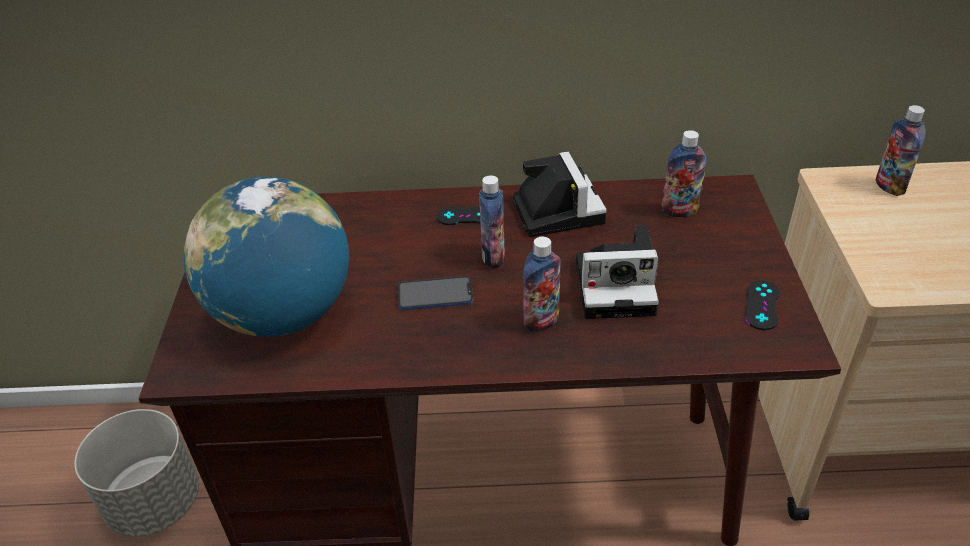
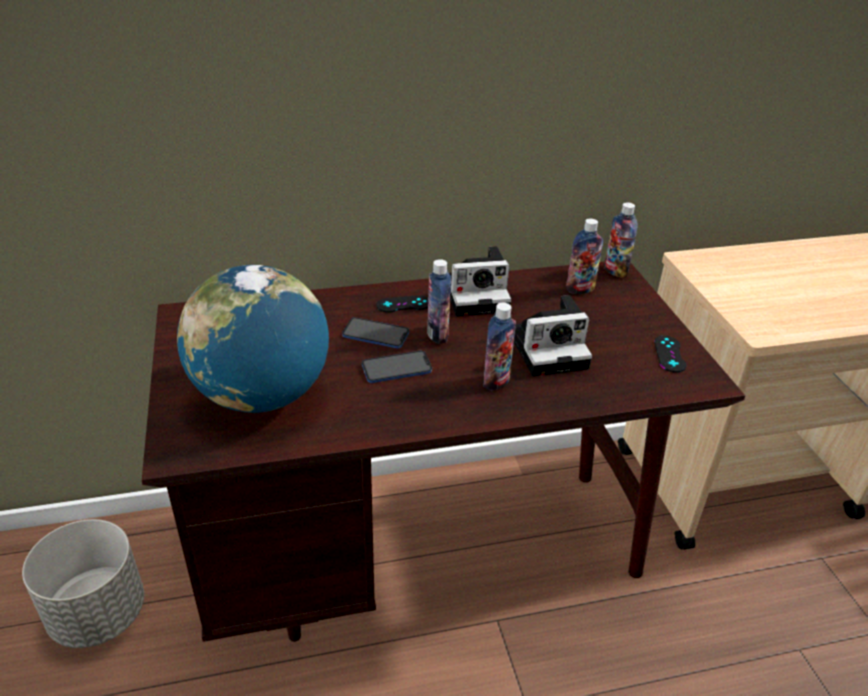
camera: 15 degrees left, 5 degrees down
(425, 251) = (375, 334): none -> phone
(556, 210) = (478, 295): camera -> camera turned 105 degrees clockwise
(889, 186) = (735, 261): bottle -> bottle (615, 271)

